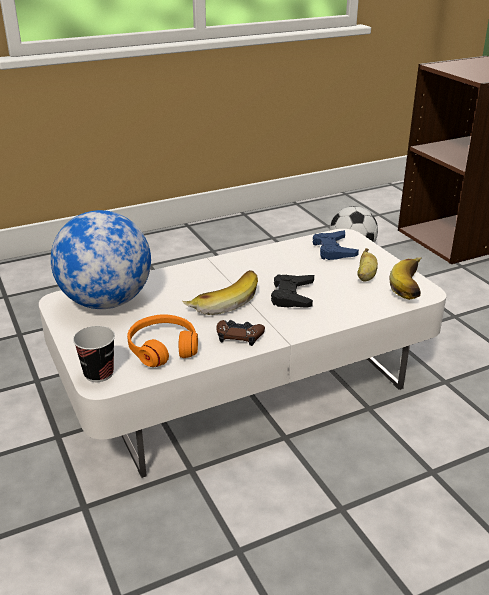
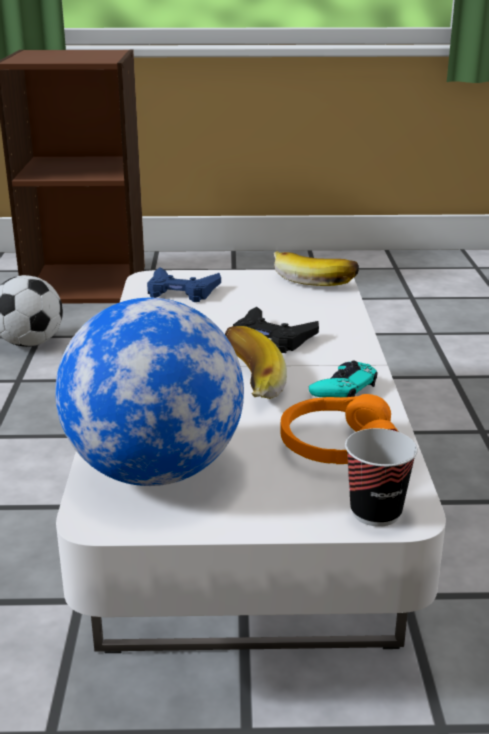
camera: 65 degrees left, 5 degrees down
(239, 336) = (344, 389): brown game controller -> turquoise game controller
(366, 276) = (266, 292): banana -> none

